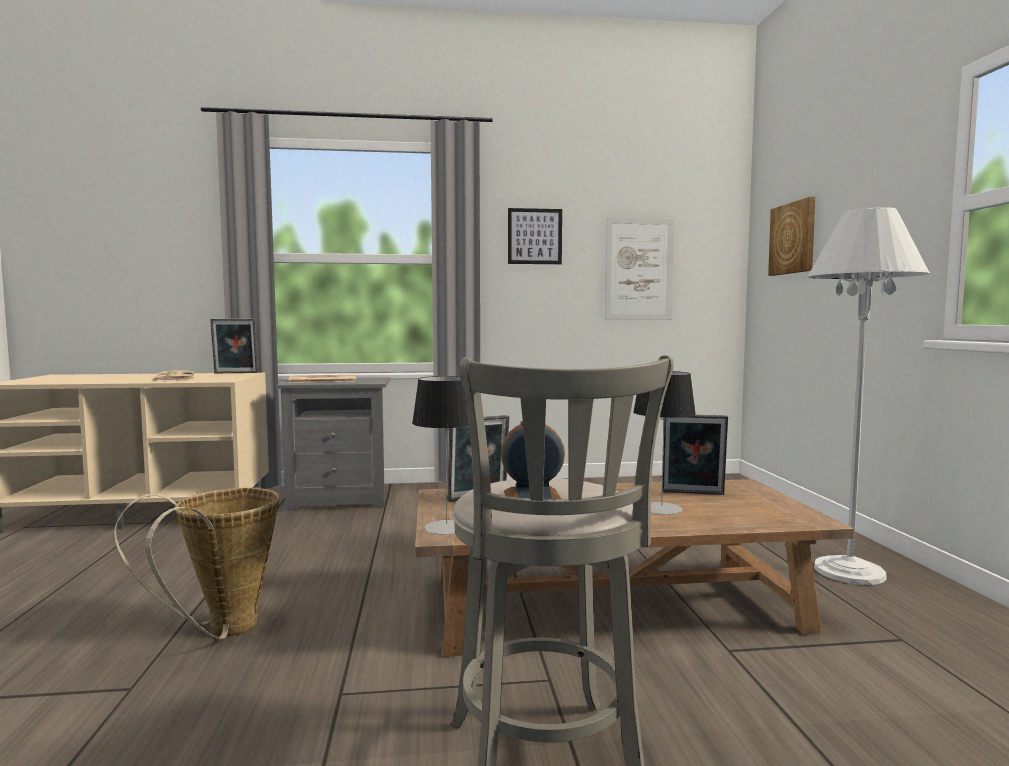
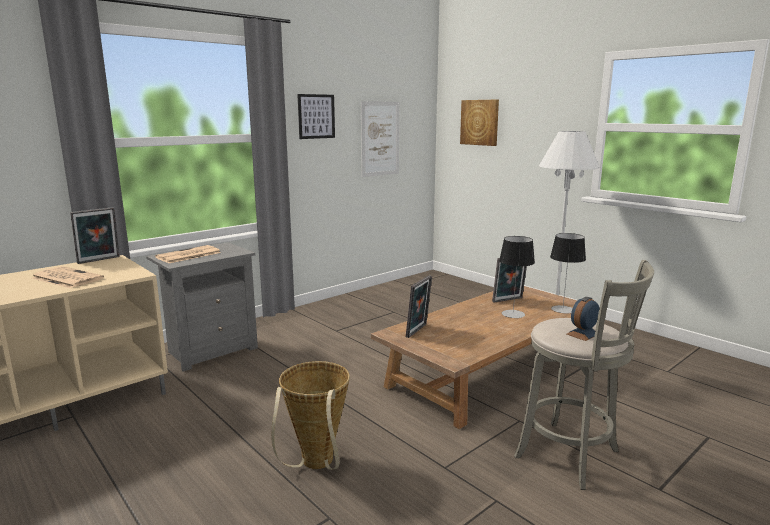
camera: 35 degrees left, 10 degrees up
(446, 527) = (444, 355): table lamp -> table lamp (562, 309)

